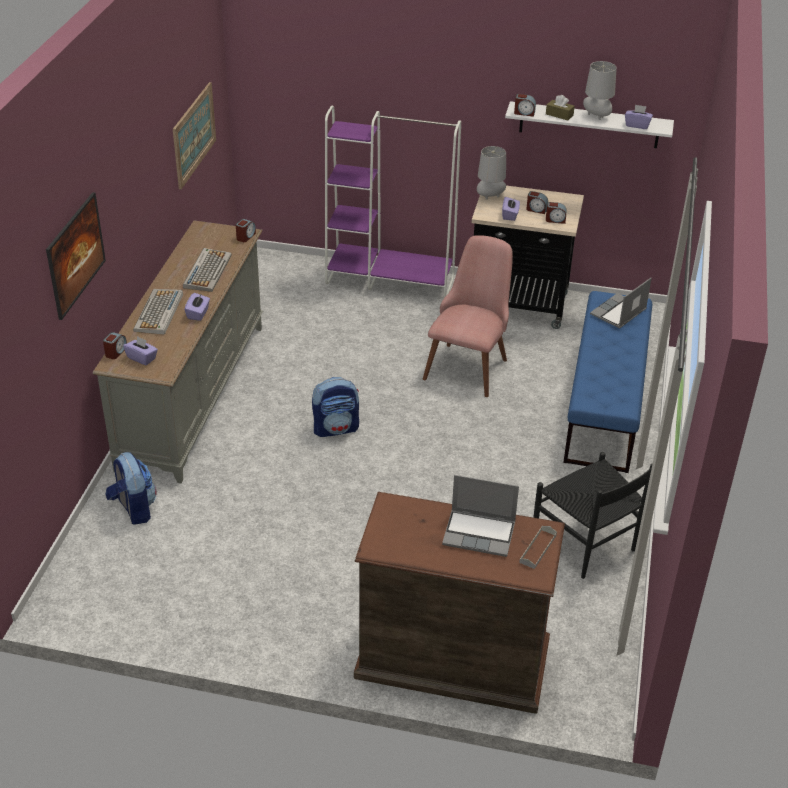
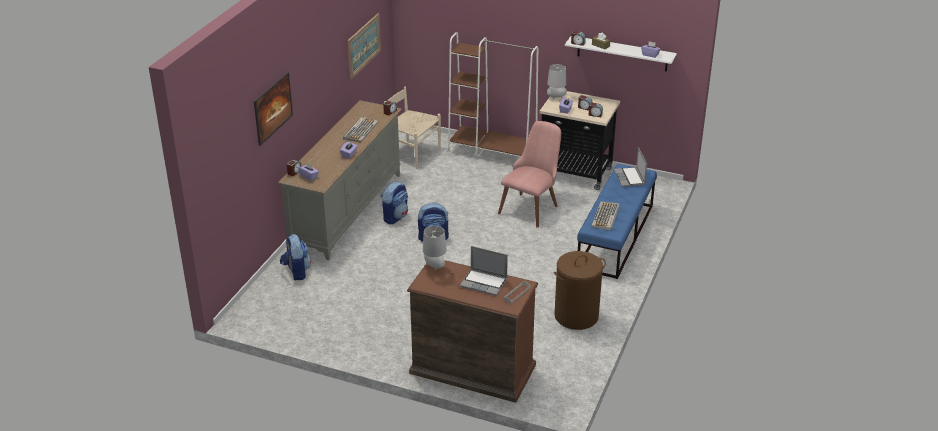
camera: 10 degrees right, 5 degrees down
(159, 313) = (325, 152): keyboard -> keyboard (605, 217)
(270, 398) = (395, 217): none -> backpack
(273, 292) = (413, 154): none -> beige chair
(390, 282) = (492, 153): purple clothes rack -> brown clothes rack
(586, 544) = (576, 316): black chair -> brown laundry basket
(596, 116) = (625, 48): grey table lamp -> grey table lamp (434, 267)
(618, 313) = (630, 178): laptop -> laptop turned 60 degrees counterclockwise

